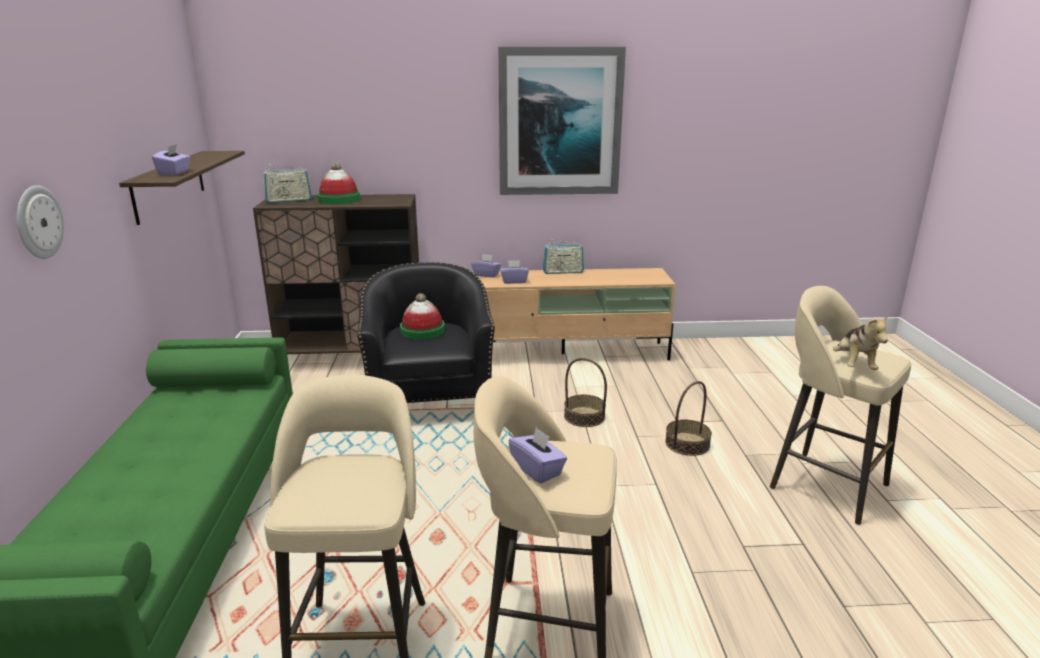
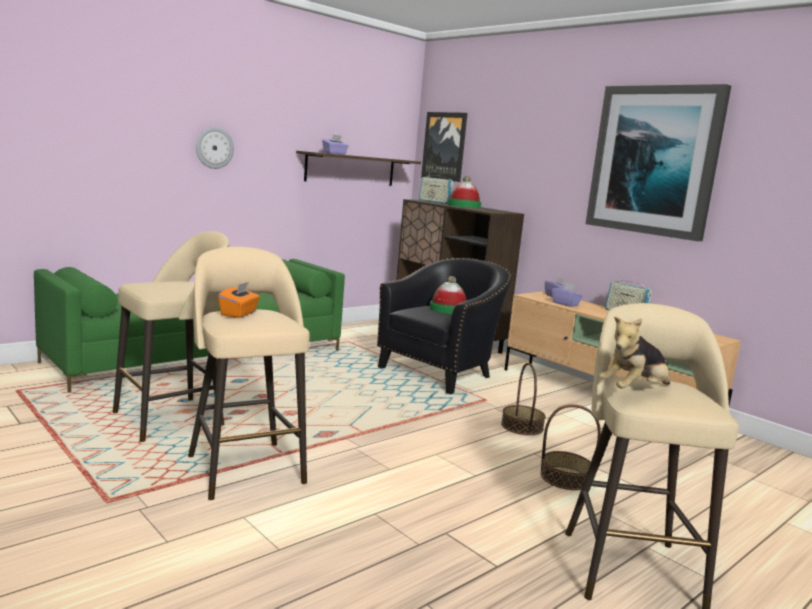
camera: 50 degrees right, 10 degrees down
(264, 124) = (444, 146): none -> picture
(537, 470) = (239, 314): purple tissue box -> orange tissue box

